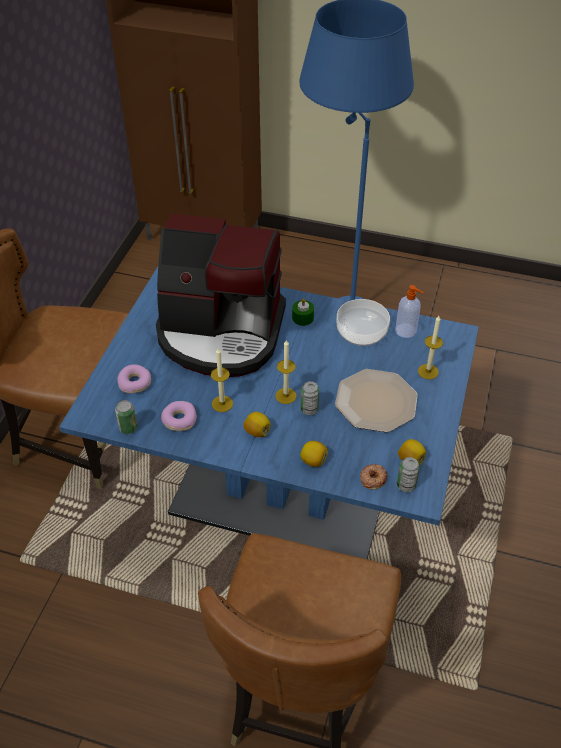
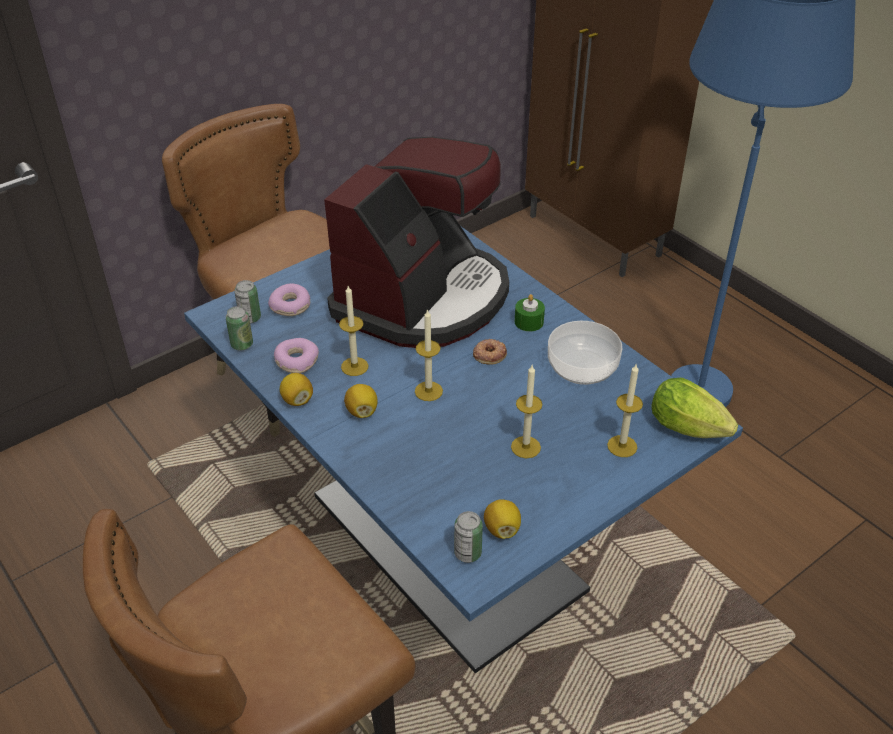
camera: 35 degrees right, 5 degrees down
(221, 333) = (423, 298): coffee machine -> coffee machine turned 105 degrees counterclockwise
(309, 409) = (440, 417): can -> can (250, 318)
(313, 461) = (390, 471): lemon -> lemon (297, 400)
(372, 478) = (437, 525): donut -> donut (489, 354)
(376, 401) = (525, 447): plate -> candle
(406, 331) = (640, 390): soap dispenser -> none
(455, 341) = (691, 430): none -> lettuce

